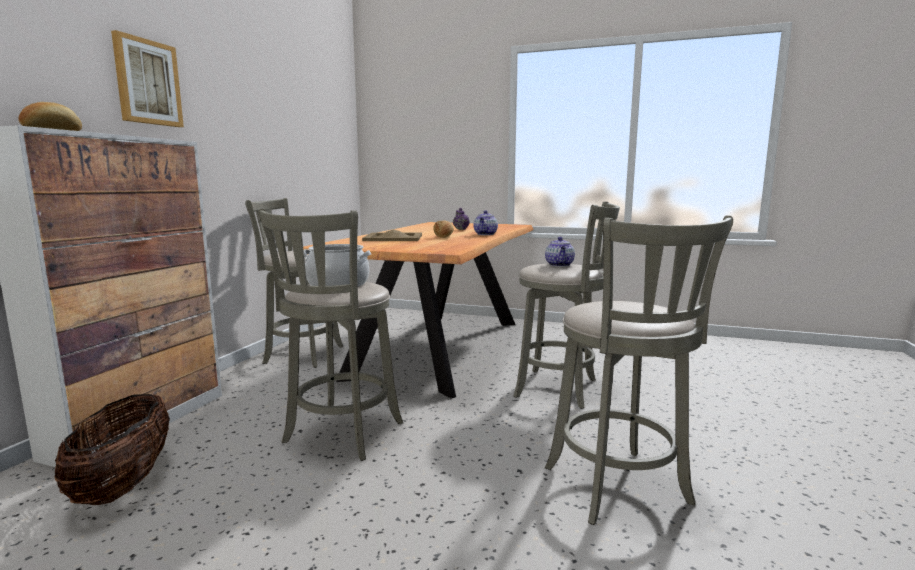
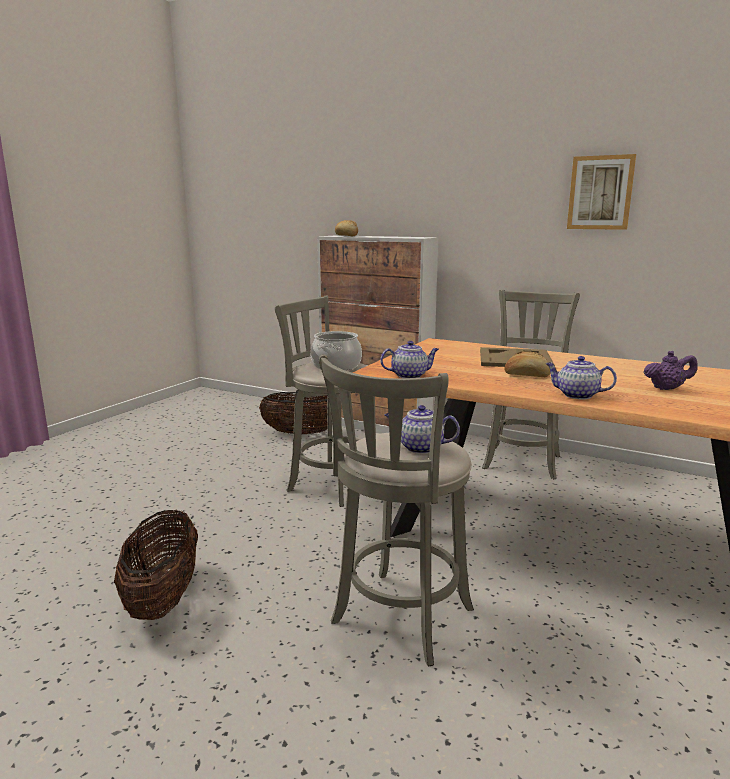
camera: 100 degrees right, 5 degrees up
(147, 82) = (443, 190): picture -> picture (600, 193)
(458, 247) = (410, 375): none -> teapot
(620, 489) = (163, 598): grey stool -> basket

